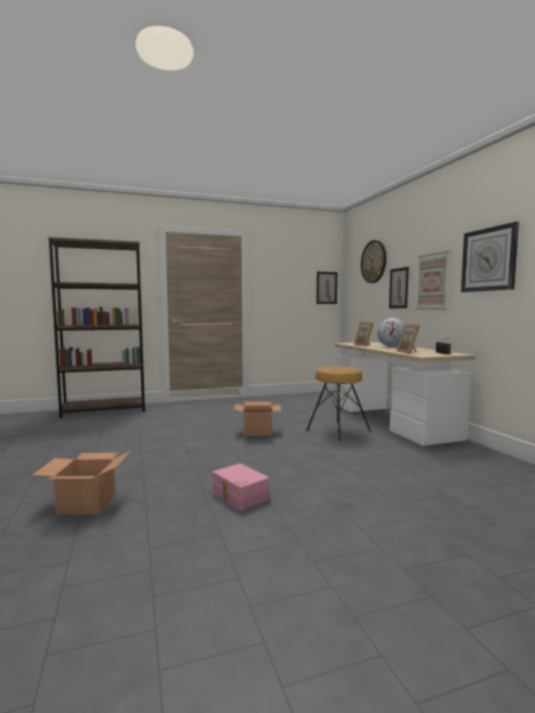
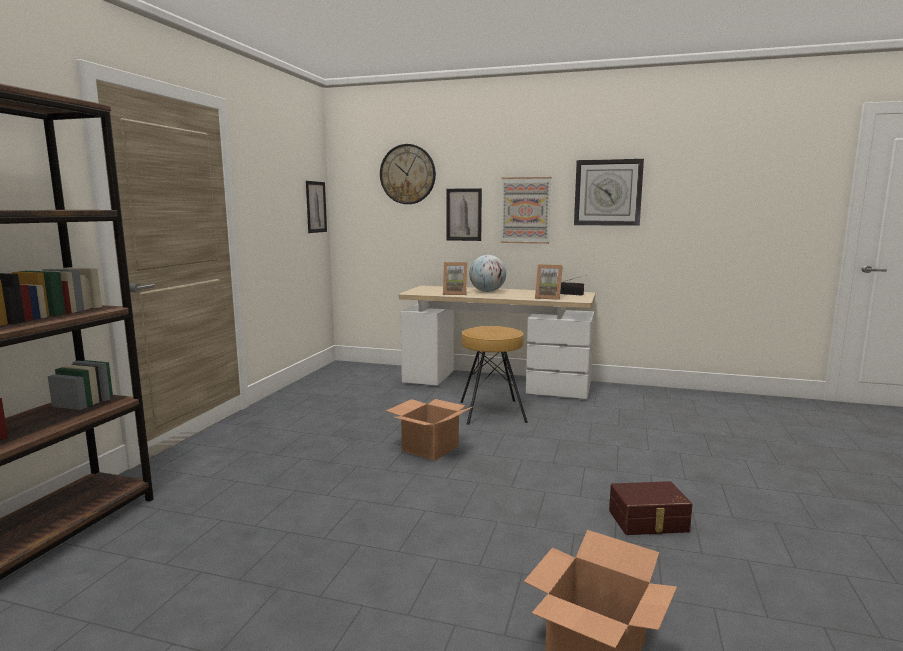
camera: 55 degrees left, 5 degrees up
(239, 496) = (649, 521): pink storage box -> brown storage box

